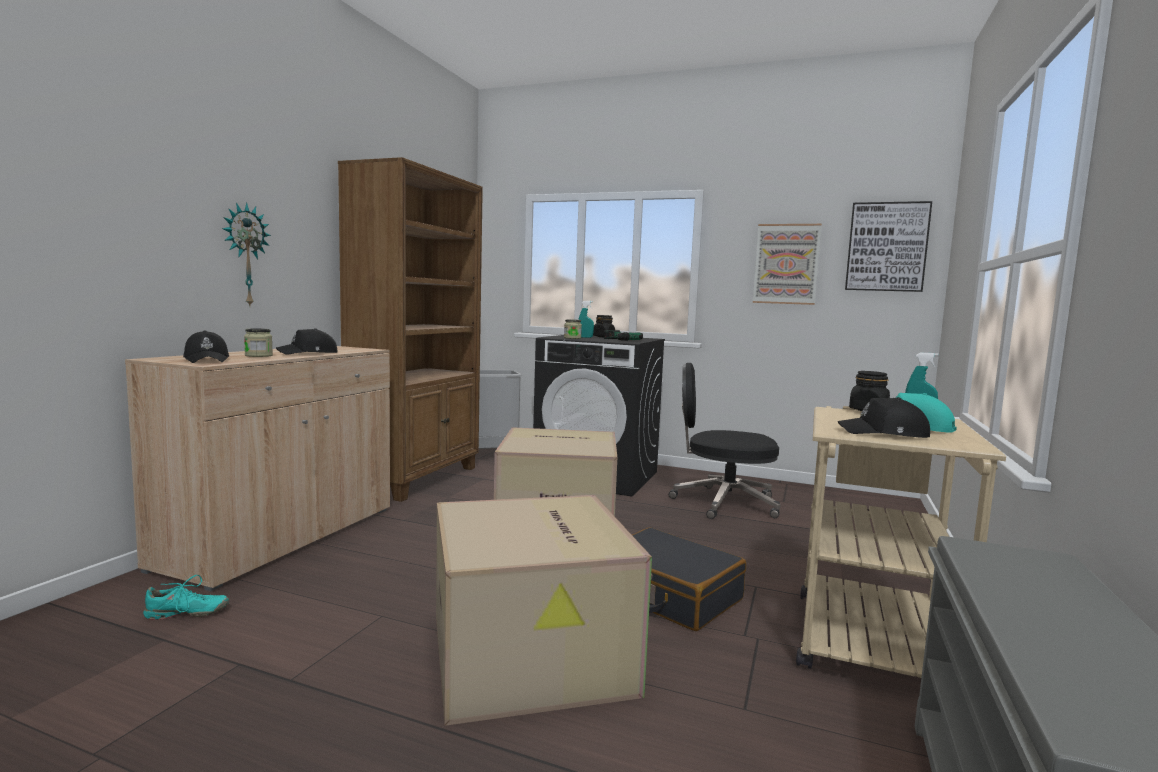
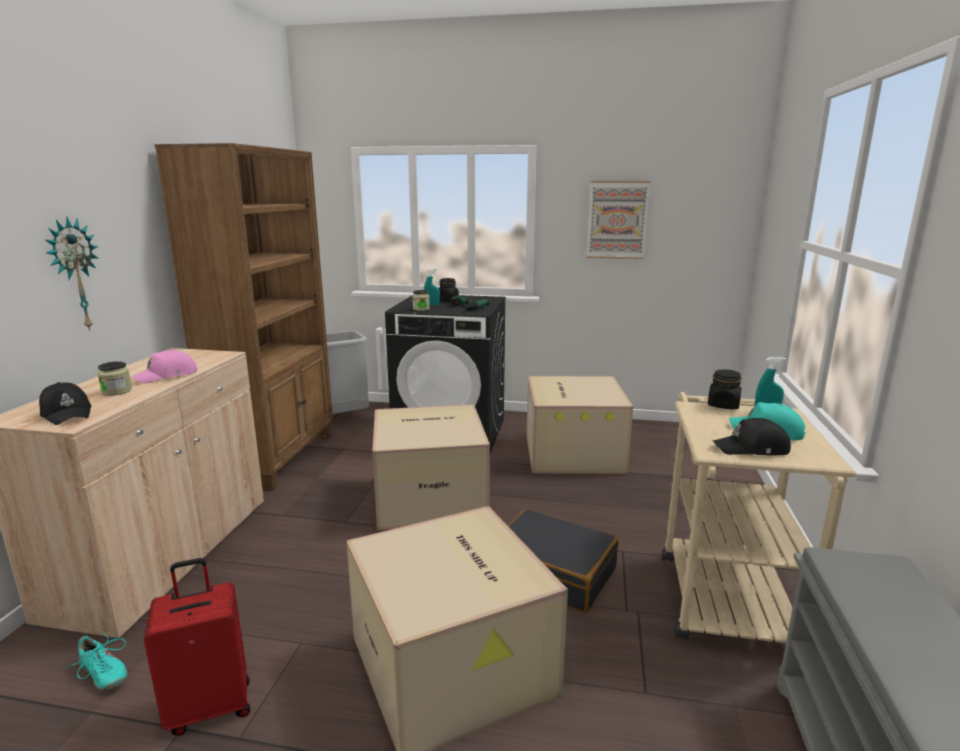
camera: 10 degrees left, 10 degrees up
(186, 613) = (102, 674): turquoise shoe -> turquoise shoe turned 60 degrees clockwise
(274, 651) = (210, 706): none -> red suitcase
(309, 353) = (167, 376): black cap -> pink cap
(723, 503) = (571, 452): black office chair -> cardboard box
(886, 247) = (709, 203): picture -> none

